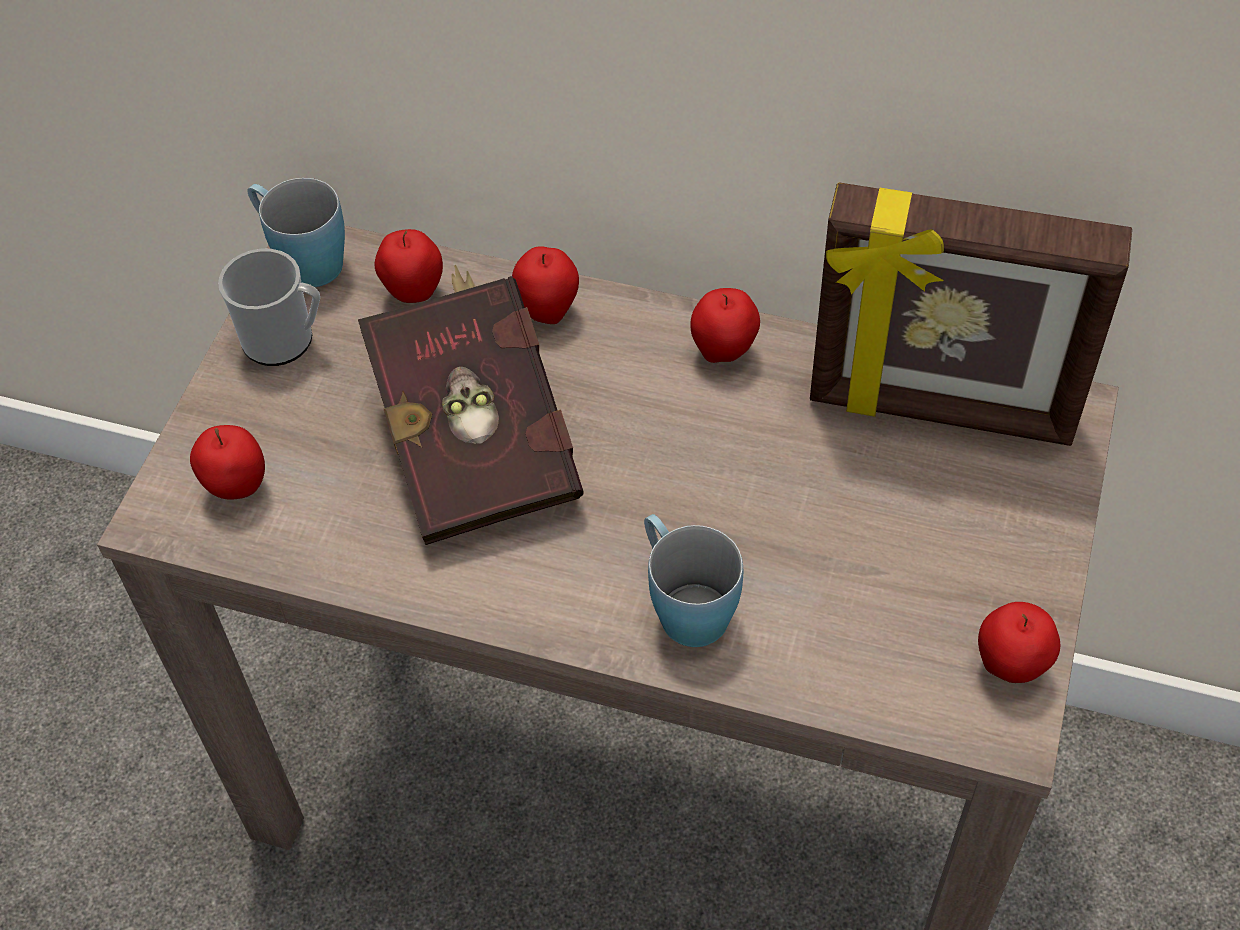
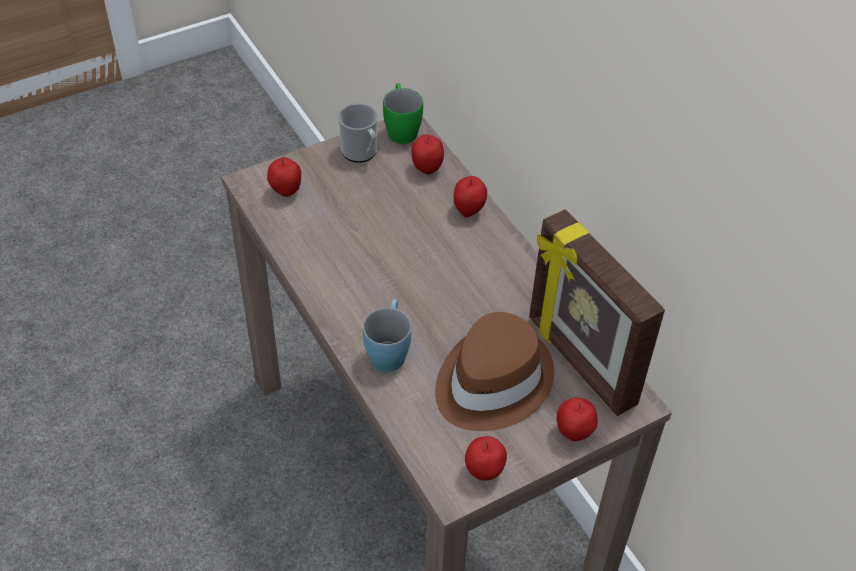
camera: 40 degrees right, 5 degrees down
(302, 259) = (401, 128): blue mug -> green mug
(476, 439) = (386, 237): red book -> none
(724, 352) = (518, 275): apple -> apple (573, 433)
(868, 533) = (491, 382): none -> brown hat

